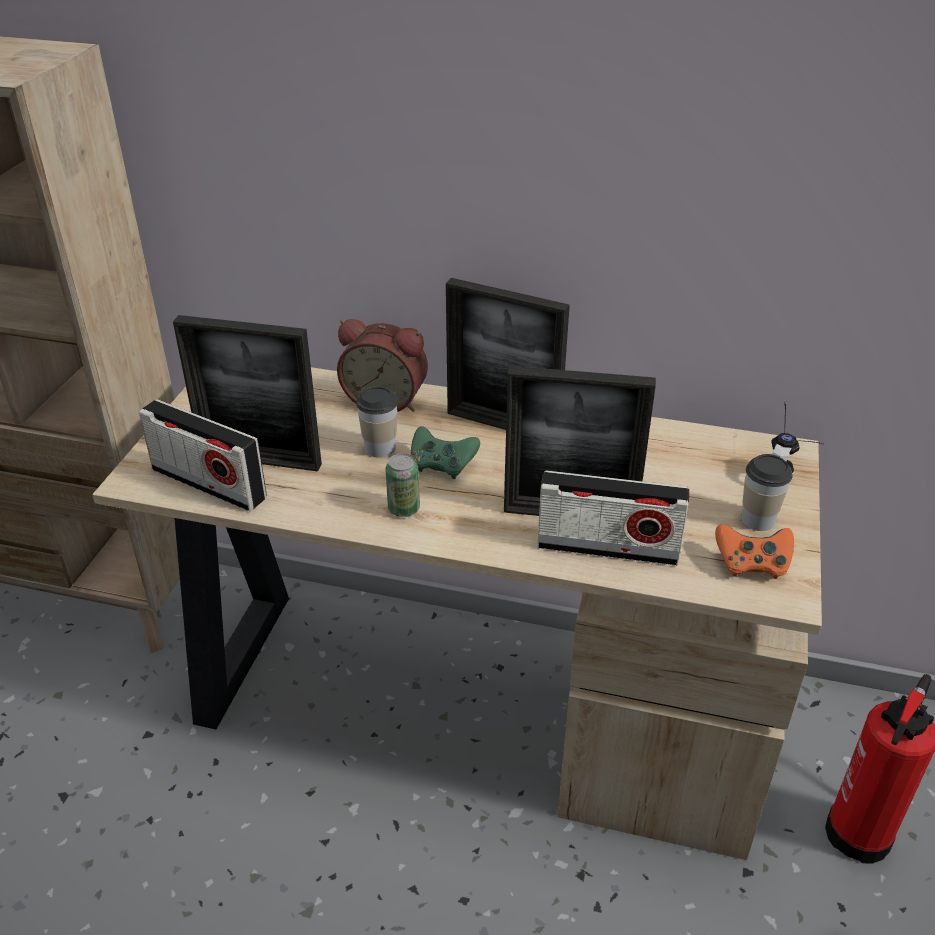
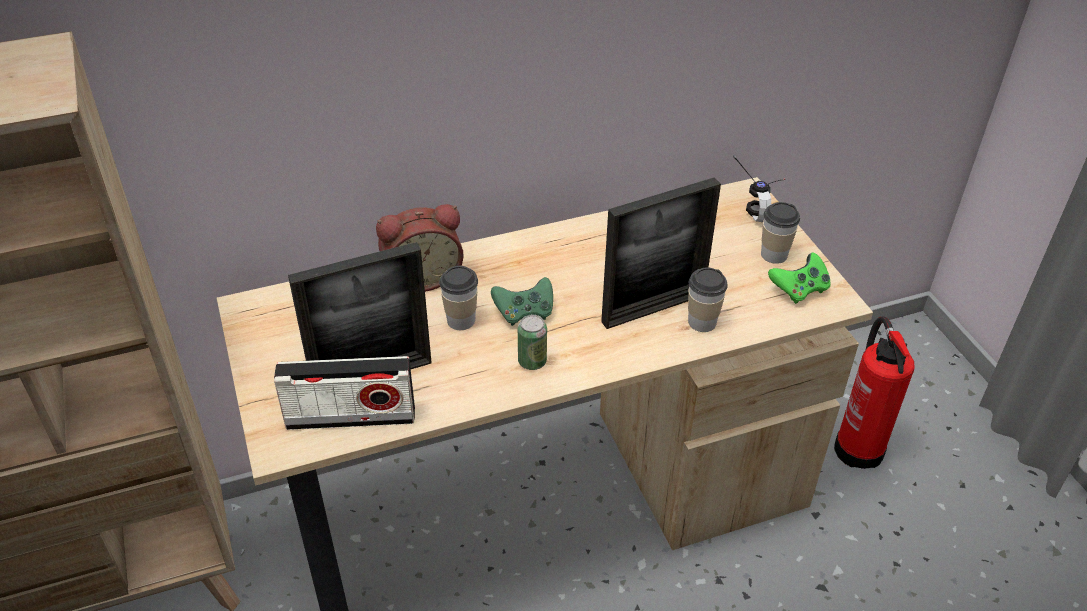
camera: 35 degrees left, 5 degrees up
(503, 425) = (536, 258): picture frame -> none
(607, 548) = (702, 322): radio -> cup
(751, 565) = (799, 290): orange game controller -> green game controller

